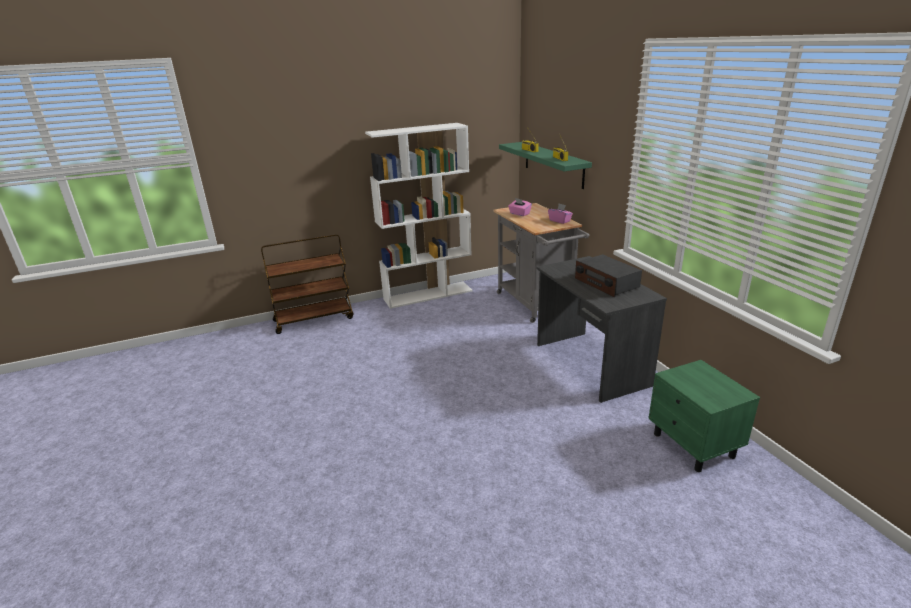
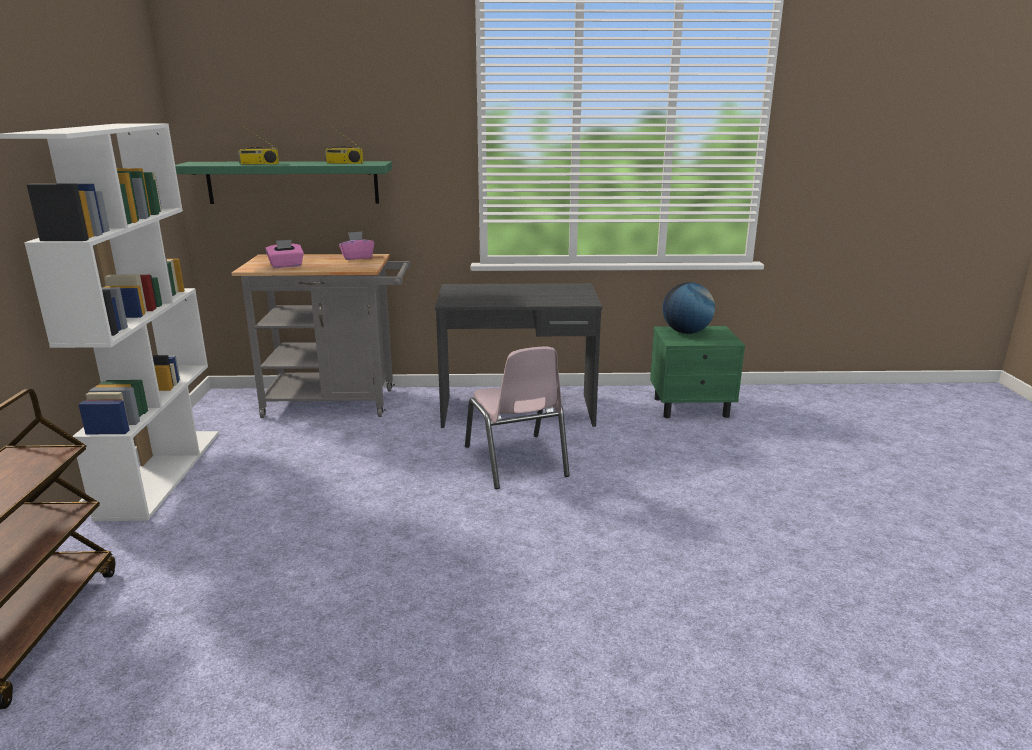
camera: 70 degrees left, 5 degrees down
(517, 383) = (516, 461): none -> pink chair
(606, 283) = (529, 292): radio -> none
(705, 377) = (686, 332): none -> globe

